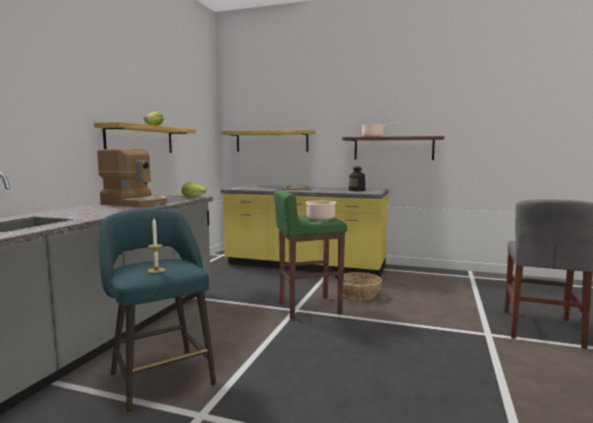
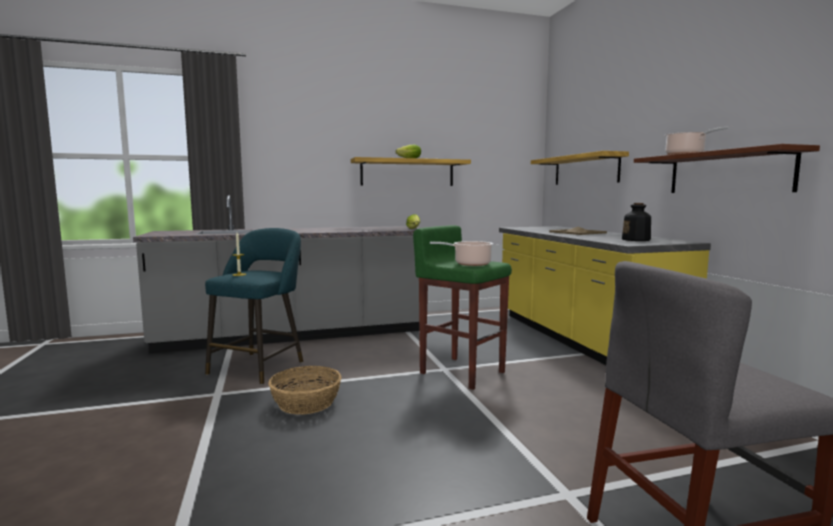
camera: 55 degrees right, 0 degrees up
(135, 203) = (344, 229): coffee machine -> none
(359, 294) = (548, 384): basket -> basket (306, 403)

